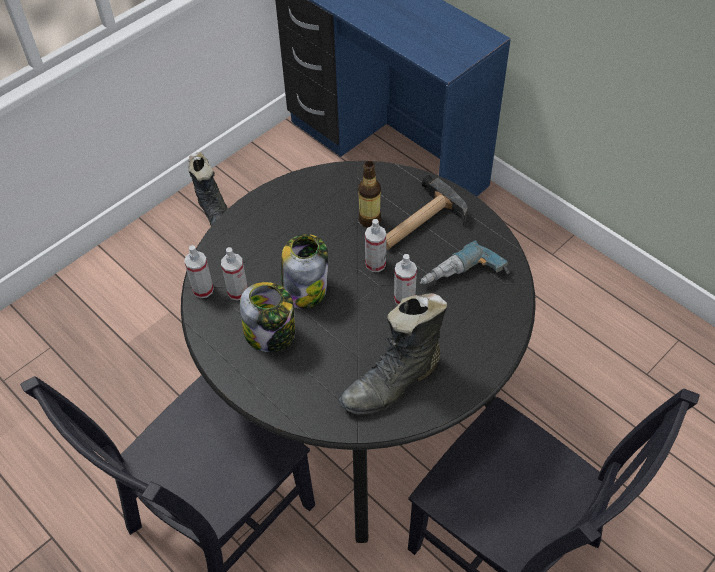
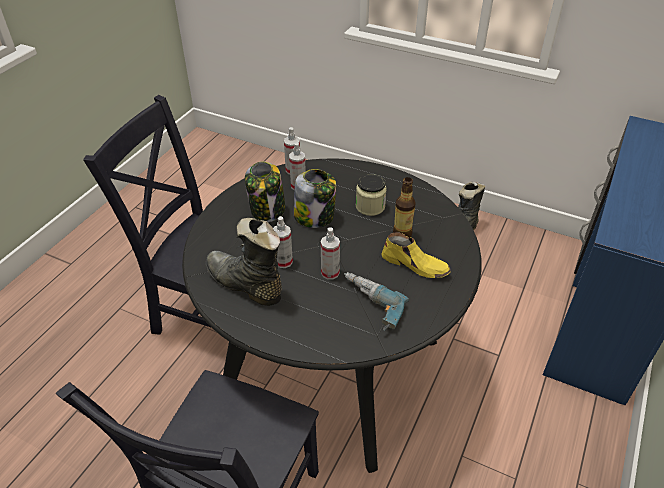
camera: 70 degrees right, 10 degrees down
(311, 233) = (370, 206): none -> jar
(375, 264) = (357, 248): spray bottle -> spray bottle (283, 261)
(419, 224) = (415, 265): hammer -> yellow shoe

